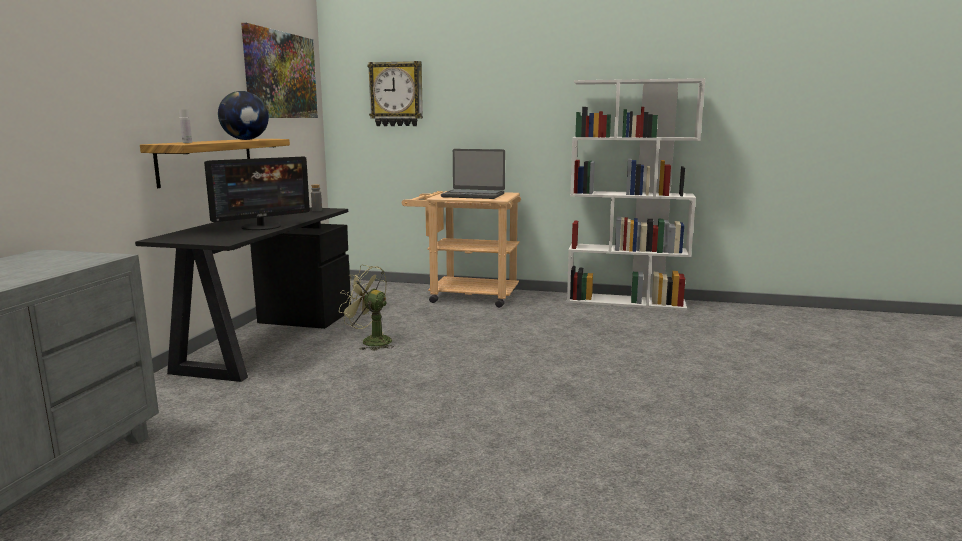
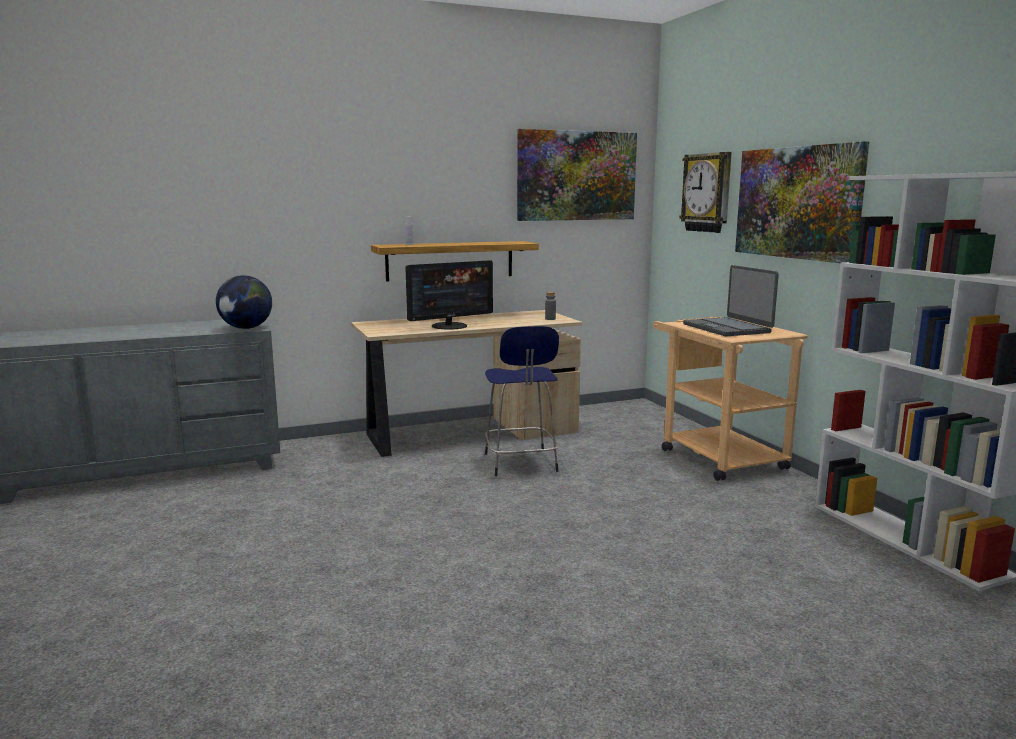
camera: 55 degrees right, 0 degrees up
(245, 139) = (487, 243): globe -> globe (246, 328)
(262, 226) = (450, 326): monitor -> monitor turned 45 degrees counterclockwise
(267, 339) = (468, 433): black desk -> beige desk
(370, 341) = (521, 463): green fan -> blue stool
(495, 100) = (797, 203): none -> picture

